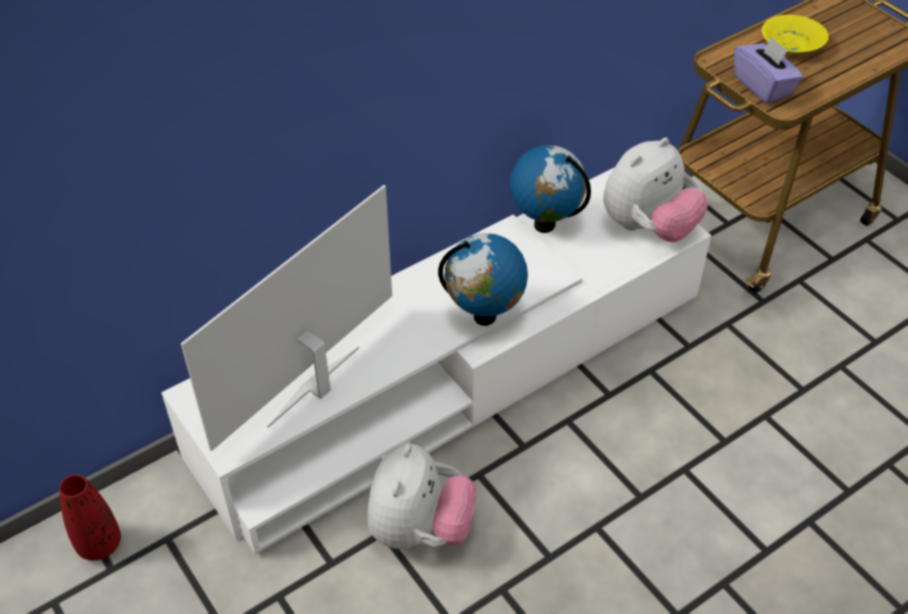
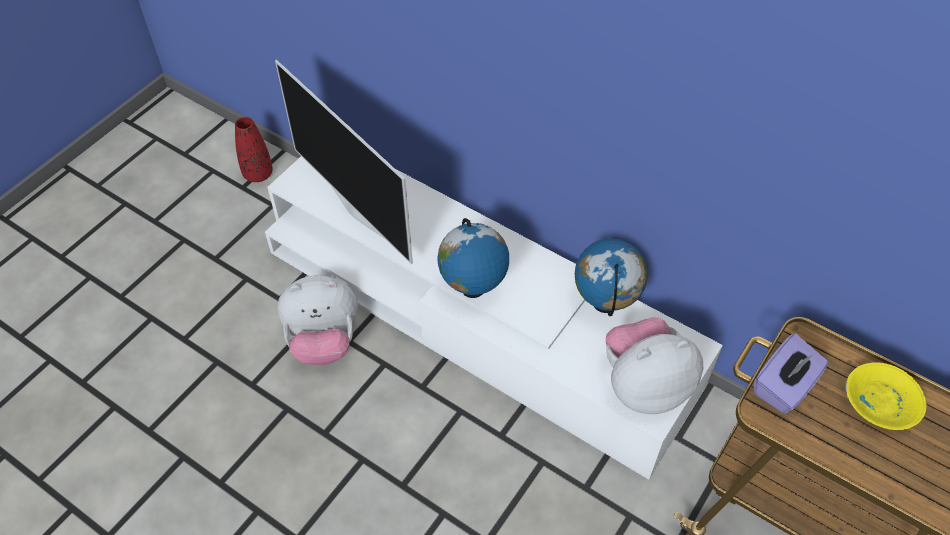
camera: 70 degrees right, 5 degrees up
(316, 388) = (359, 210): television -> television turned 150 degrees counterclockwise
(648, 227) = (644, 385): plush toy -> plush toy turned 135 degrees clockwise

